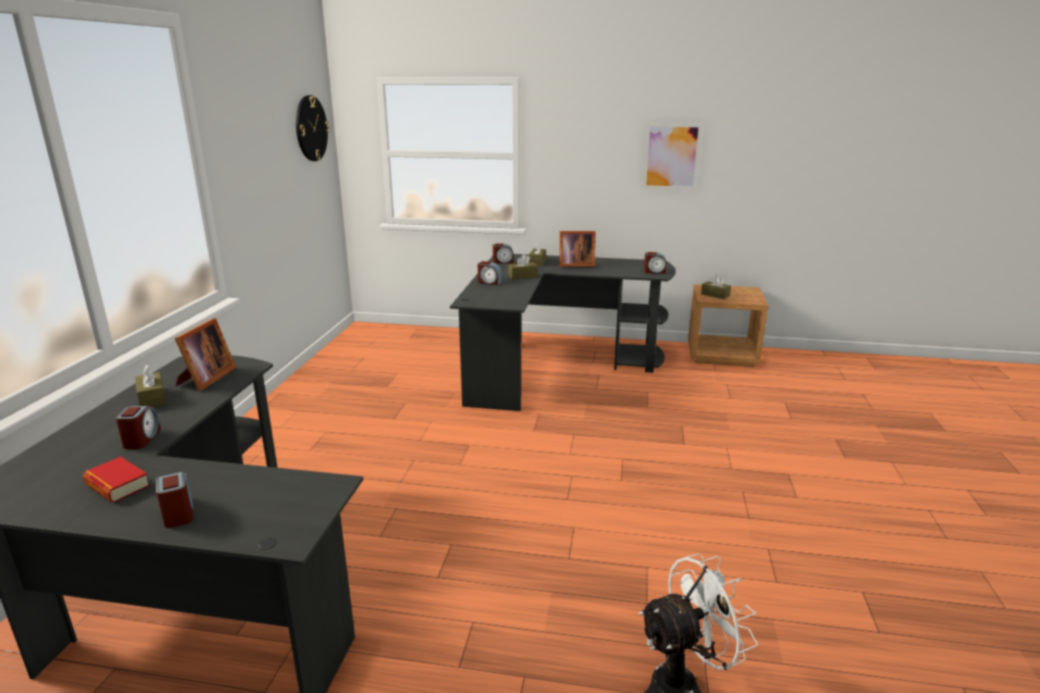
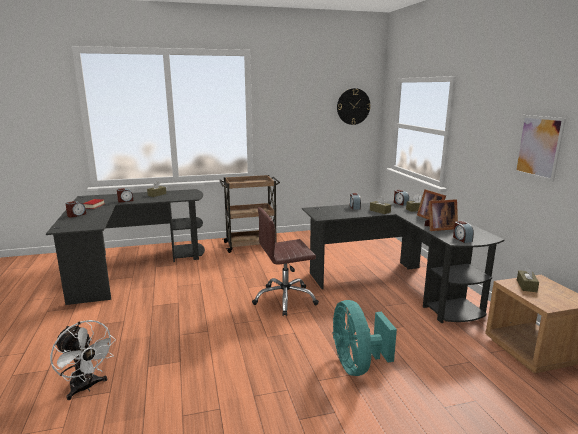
camera: 65 degrees right, 5 degrees down
(205, 379) = (177, 195): picture frame -> picture frame (439, 228)
(289, 427) = (251, 245): none -> brown cart
(527, 443) = (285, 299): none -> brown office chair
(711, 438) = (357, 365): none -> turquoise fan

